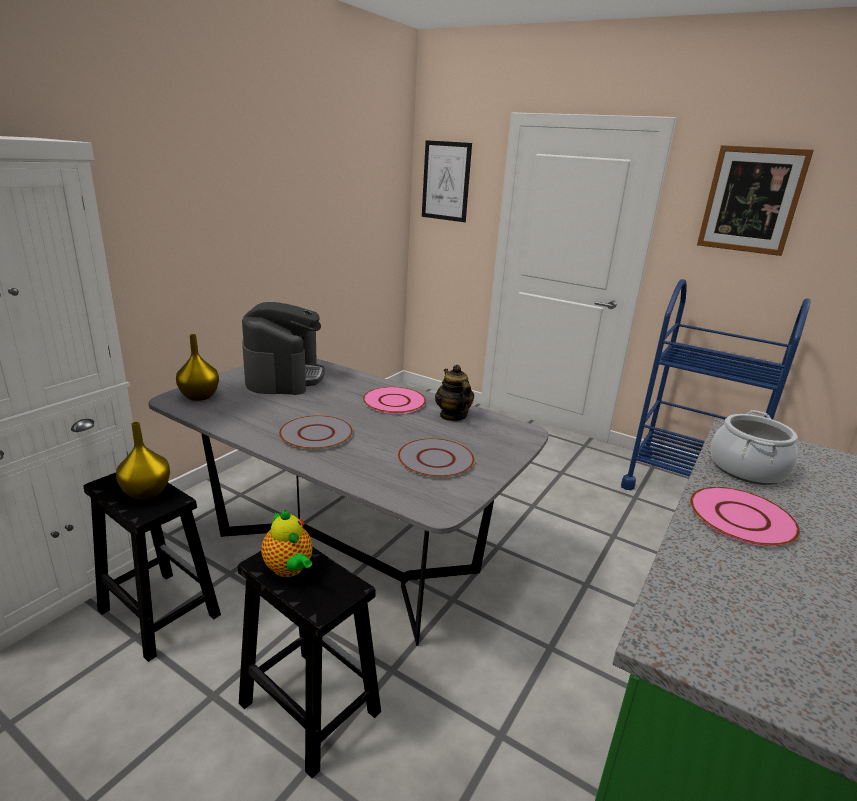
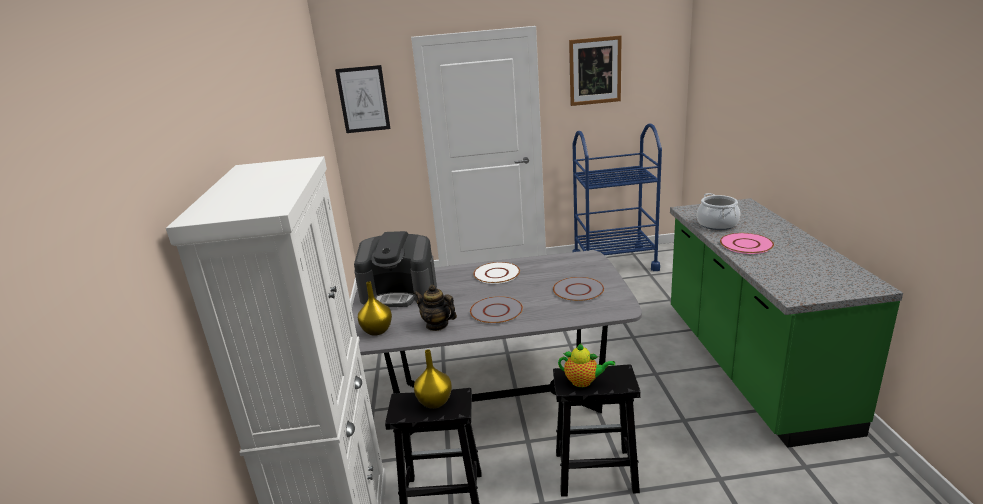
camera: 35 degrees left, 0 degrees up
(284, 376) = (399, 292): coffee machine -> coffee machine turned 135 degrees clockwise
(394, 401) = (496, 274): pink plate -> white plate
(452, 416) = (541, 266): teapot -> teapot (437, 325)

